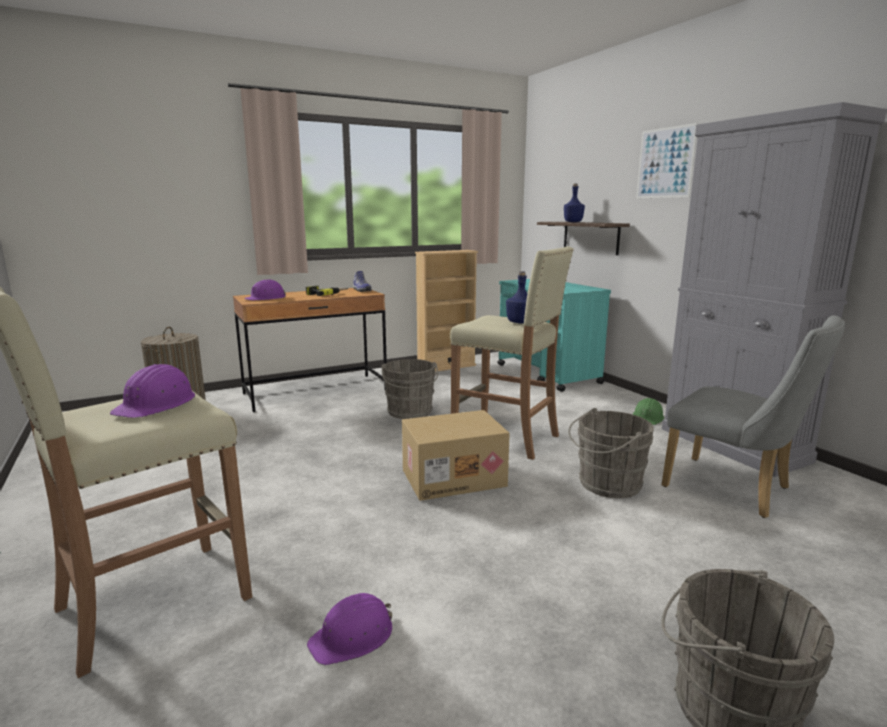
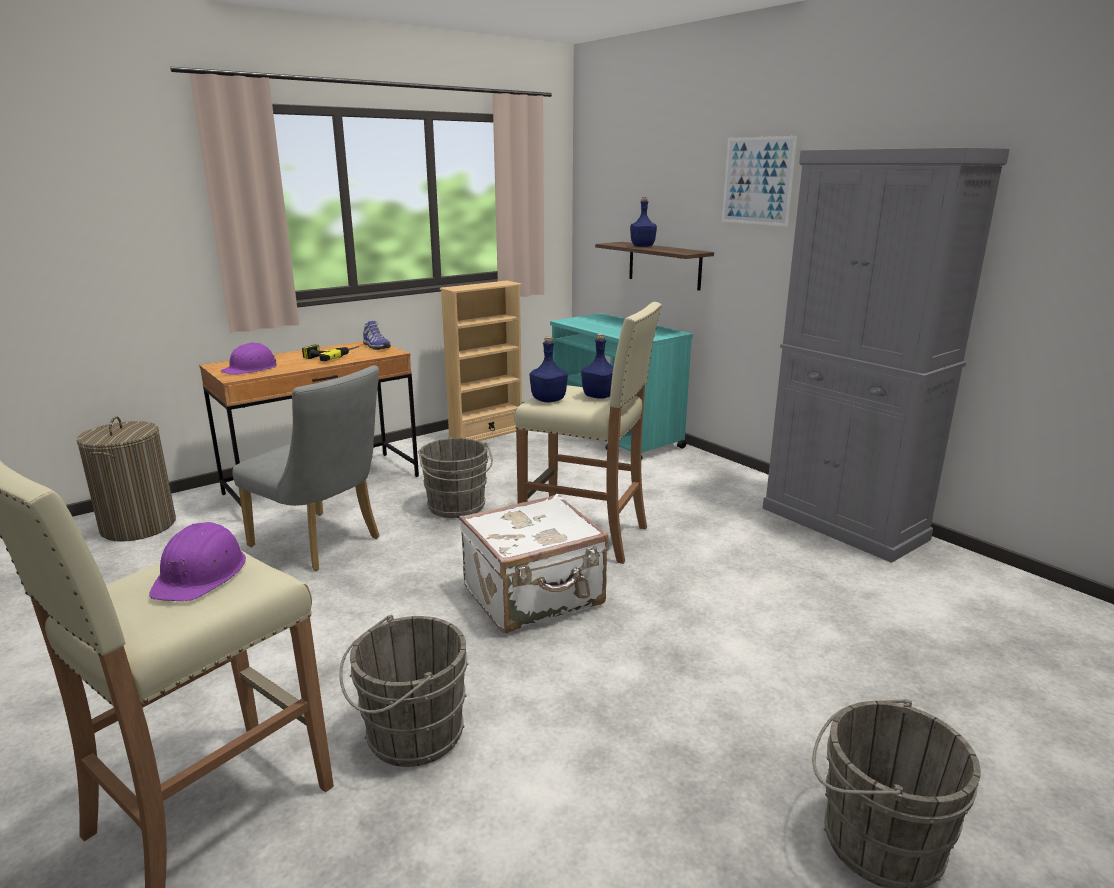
camera: 10 degrees left, 5 degrees up
(353, 636) = (470, 818): purple hard hat -> none
(454, 477) = (535, 597): cardboard box -> white suitcase
(478, 323) = (549, 400): none -> blue bottle
(606, 484) = (713, 589): grey bucket -> grey bucket (409, 735)
(648, 418) = (745, 493): green hard hat -> none
(735, 490) = (852, 583): grey chair -> grey chair (322, 544)

